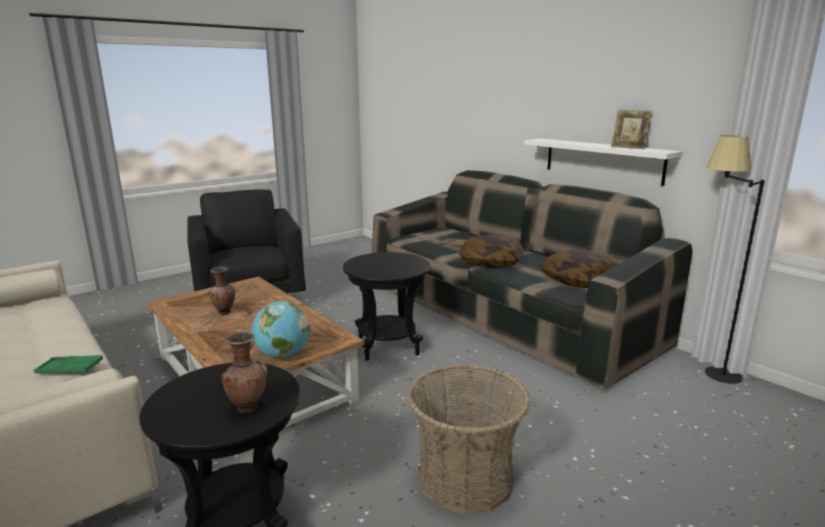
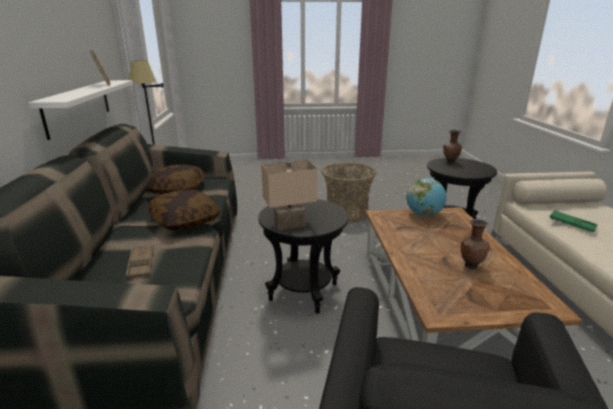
camera: 145 degrees left, 5 degrees up
(384, 256) = (290, 225): none -> beige table lamp

